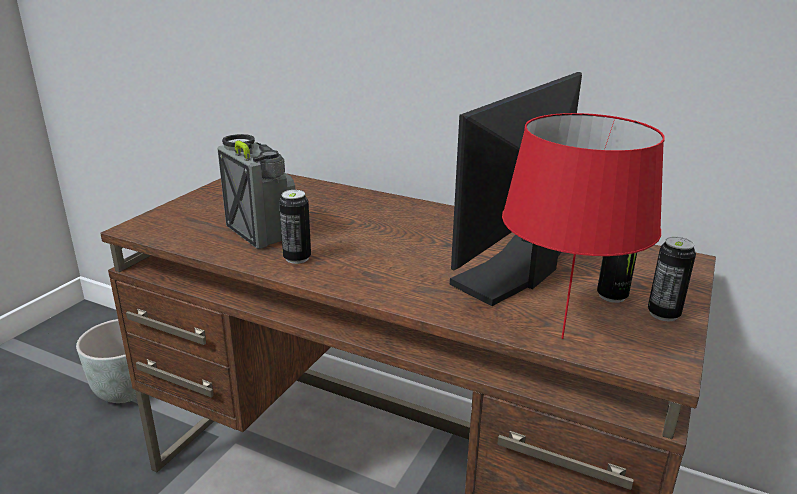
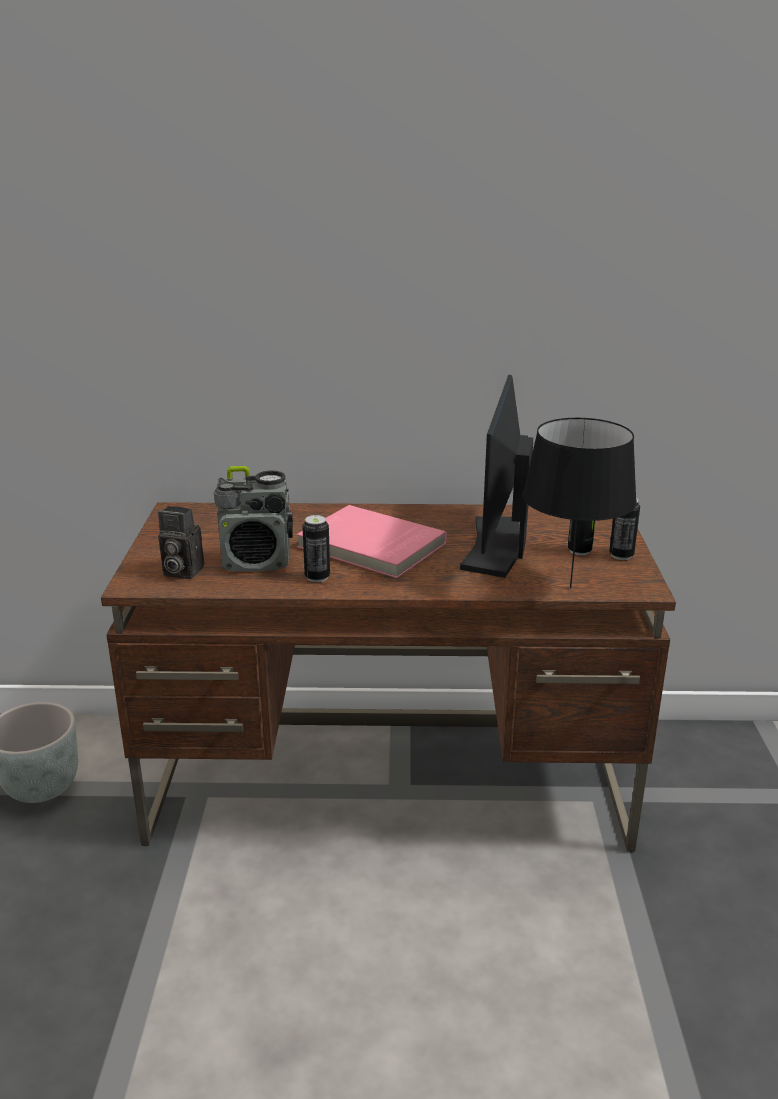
camera: 25 degrees left, 0 degrees up
(188, 225) = (180, 571): none -> camera
(261, 232) = (257, 563): radio -> radio turned 150 degrees clockwise
(381, 240) = (370, 546): none -> pink book
(561, 339) = (570, 588): red table lamp -> black table lamp

